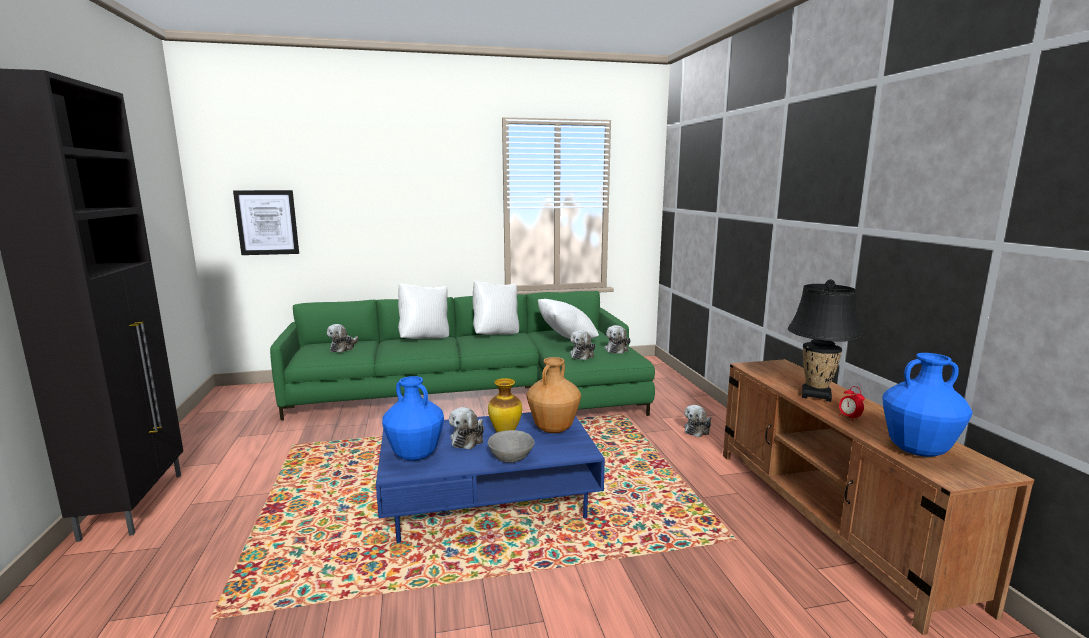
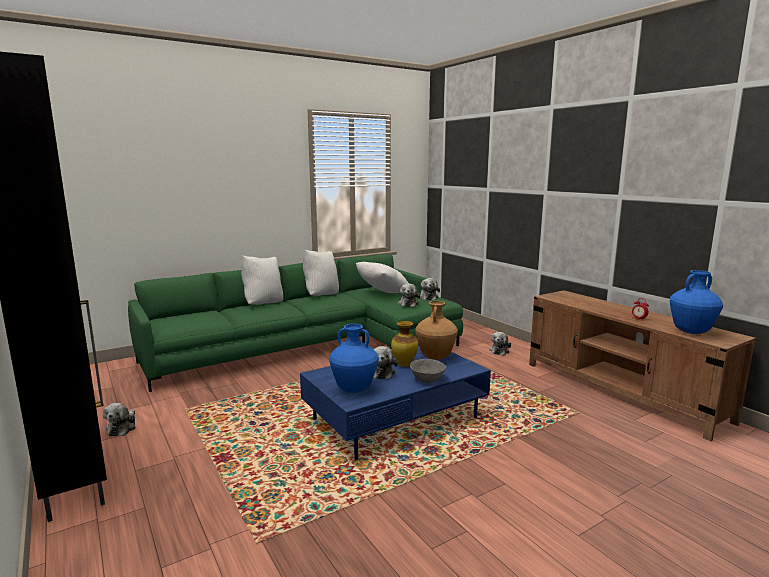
camera: 20 degrees left, 0 degrees up
(267, 222) = (95, 204): picture -> none
(343, 348) = (198, 318): plush toy -> plush toy (122, 427)
(816, 395) = (606, 309): black table lamp -> none

